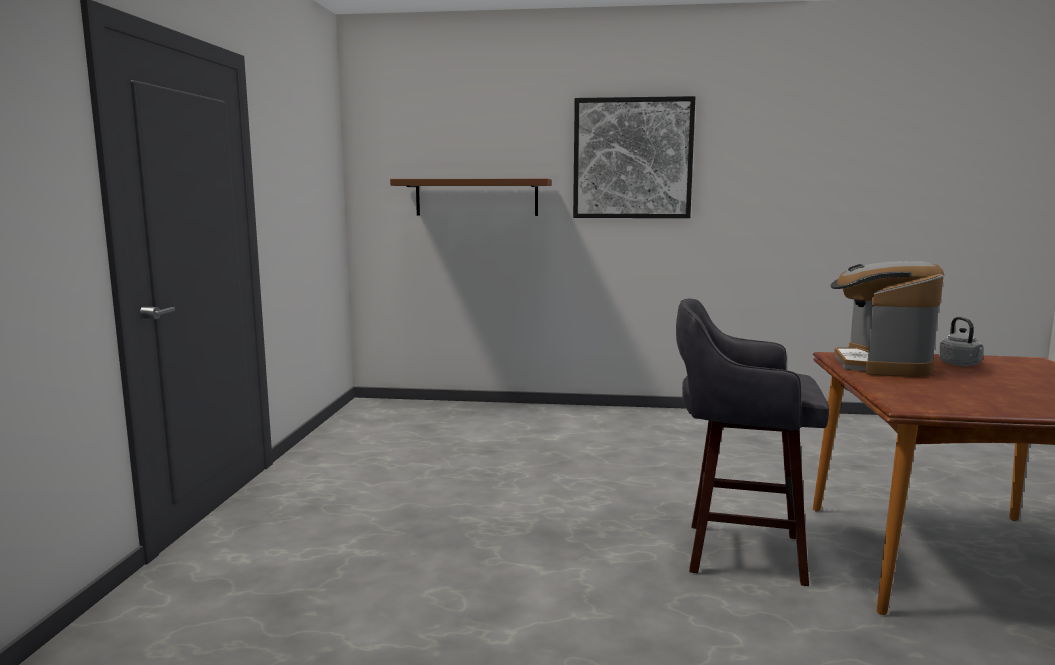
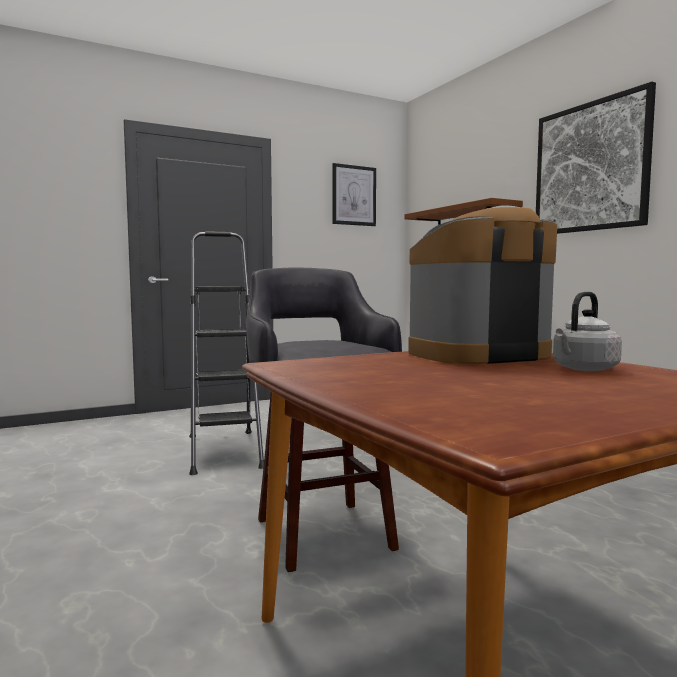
camera: 55 degrees right, 5 degrees down
(311, 146) = (354, 195): none -> picture
(451, 541) = (224, 450): none -> step ladder

